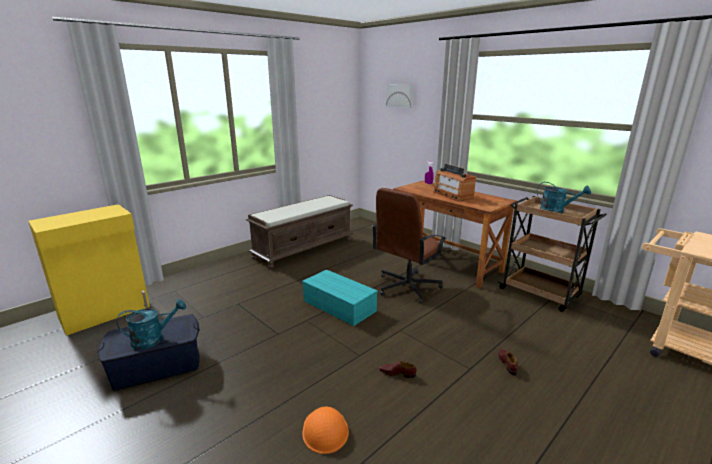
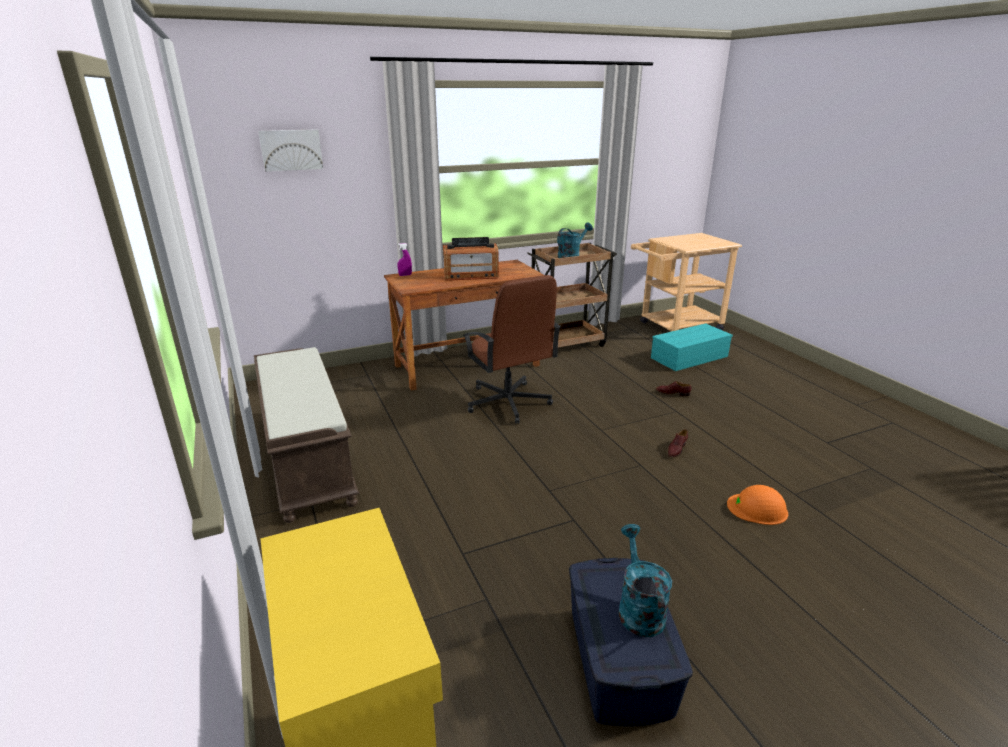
camera: 70 degrees left, 5 degrees up
(340, 306) = (527, 457): turquoise storage box -> turquoise storage box (689, 356)

